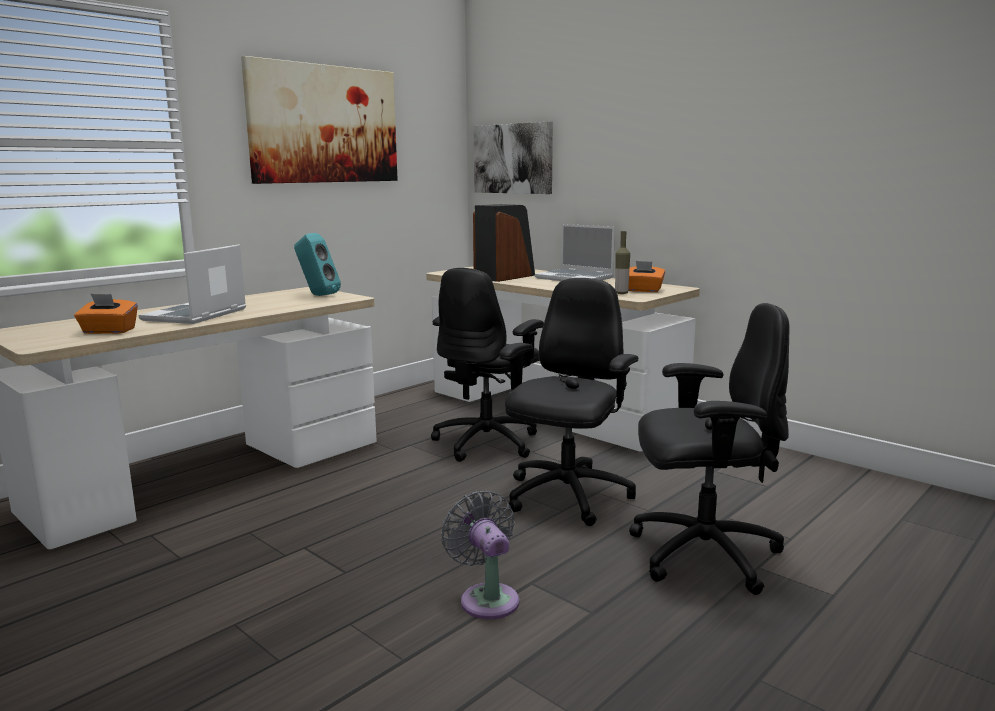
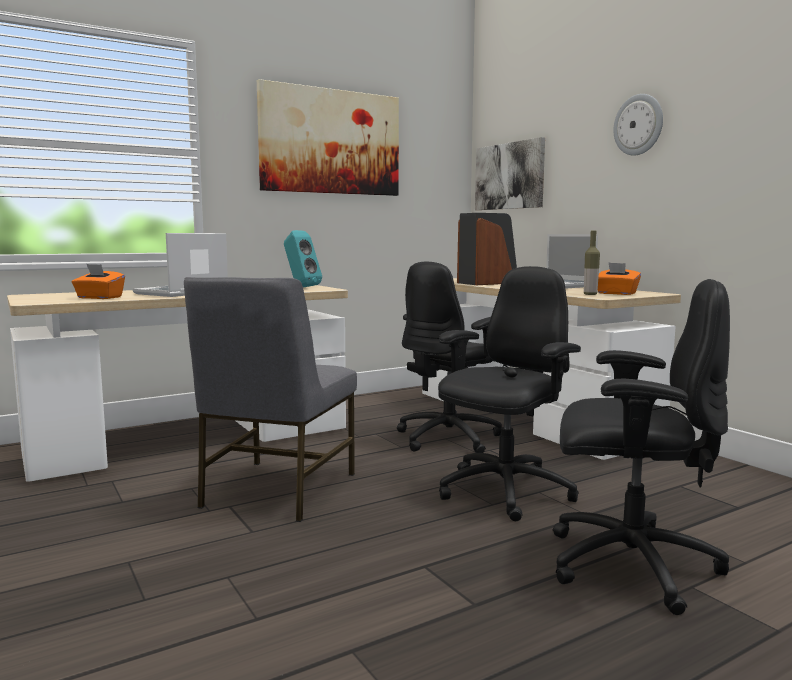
camera: 15 degrees right, 5 degrees down
(343, 523) = (276, 490): none -> grey chair
(487, 598) = (372, 574): grey fan -> none
(653, 119) = (638, 125): none -> wall clock

